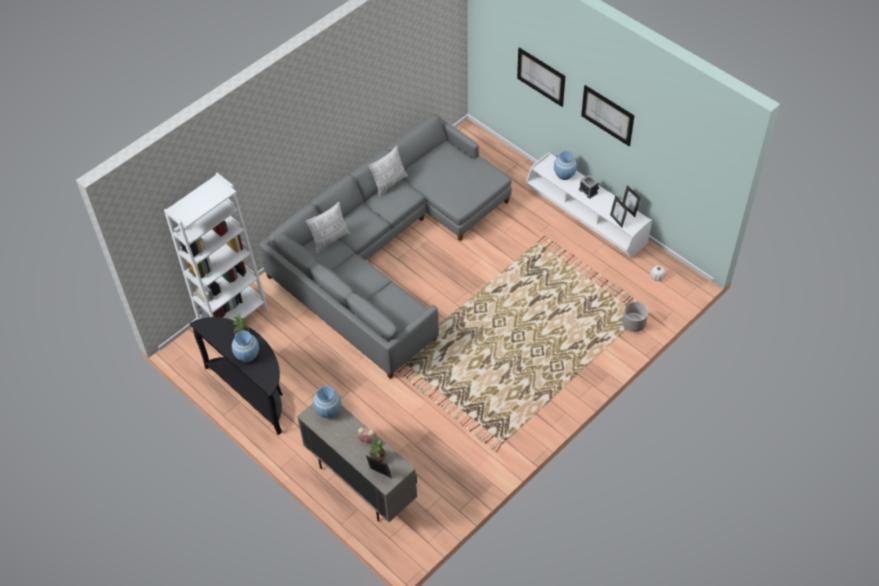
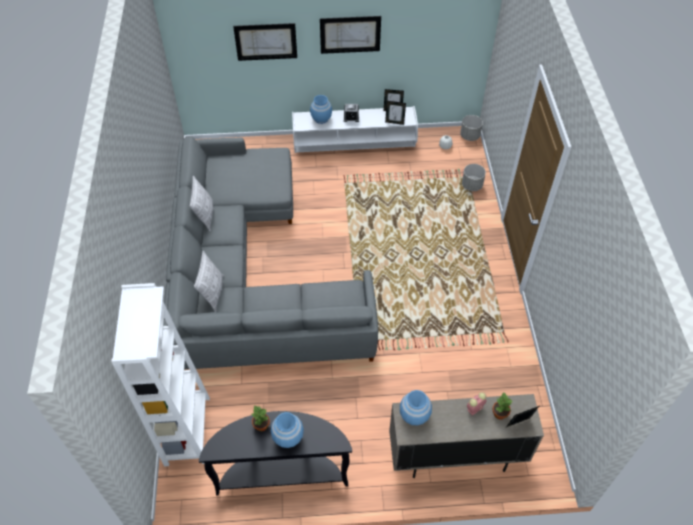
camera: 50 degrees left, 0 degrees up
(690, 285) = (470, 136): none -> grey planter

